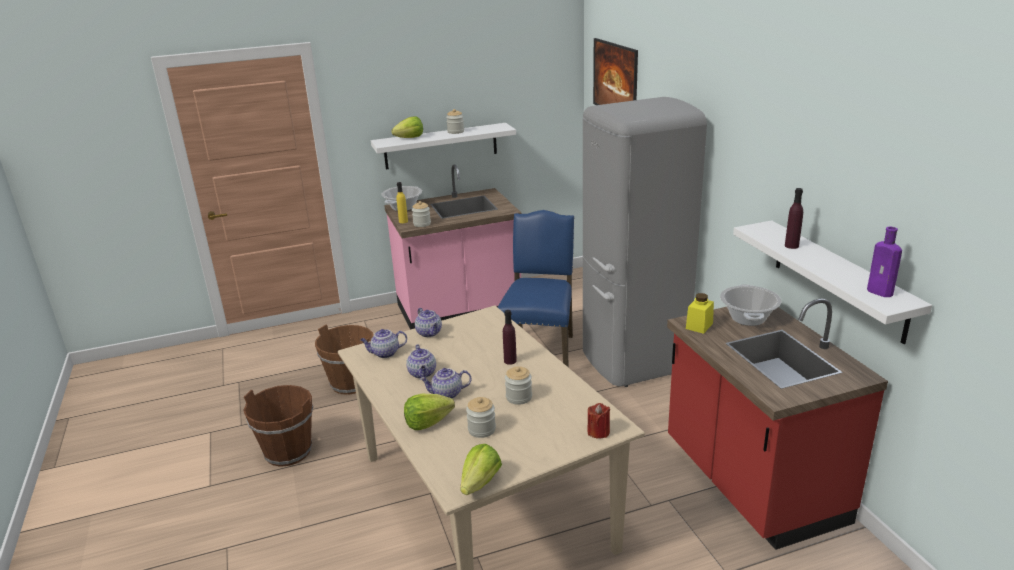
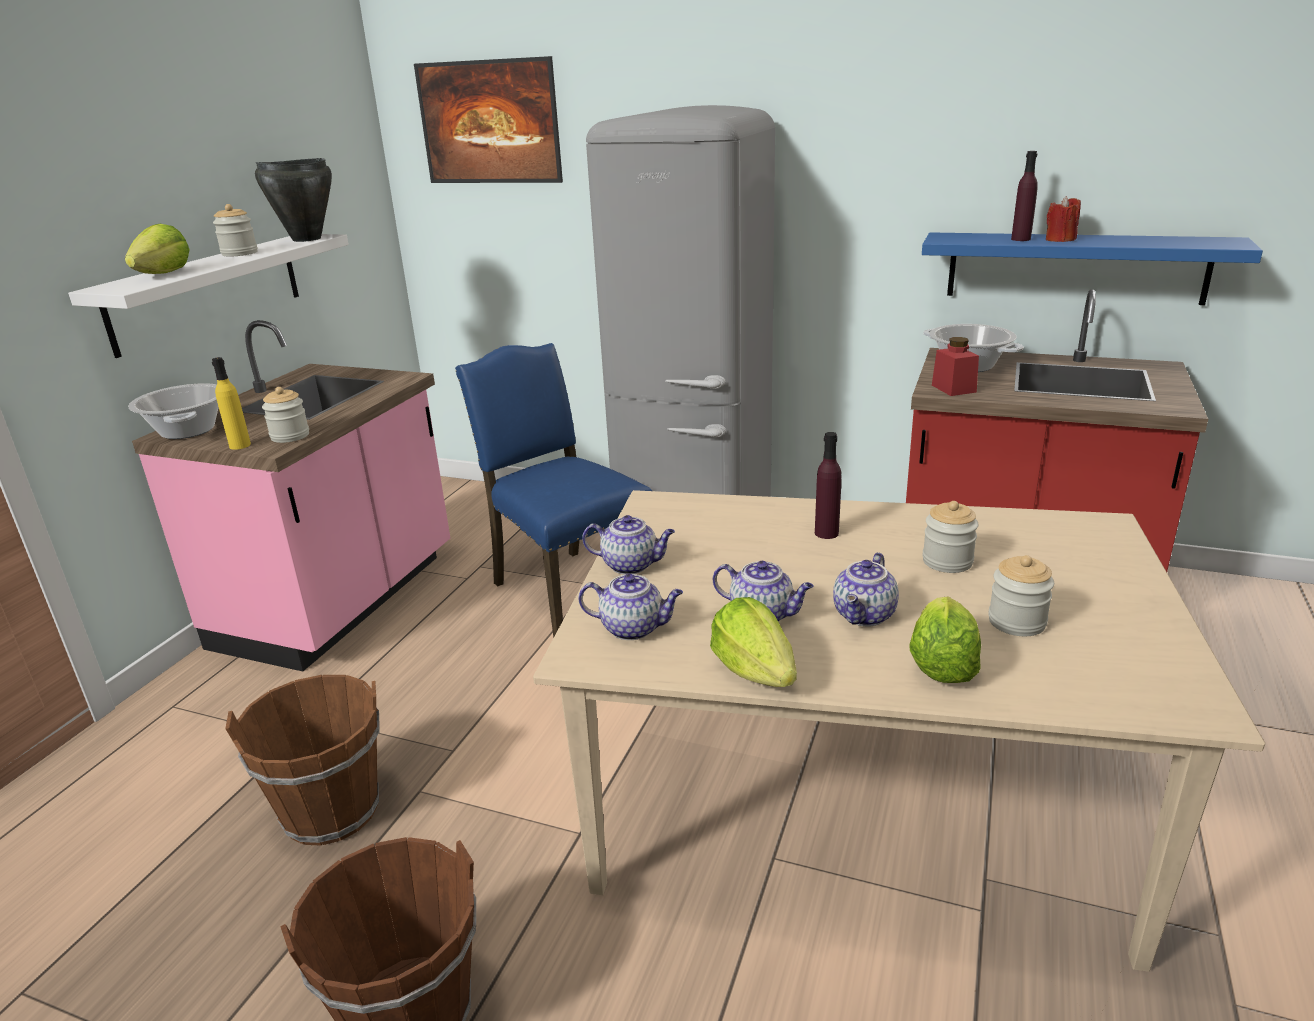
camera: 50 degrees left, 0 degrees up
(385, 353) = (634, 628): teapot -> teapot turned 105 degrees counterclockwise
(480, 483) = (1191, 677): lettuce -> lettuce (754, 671)
(495, 128) = (306, 239): none -> black cooking pot
(598, 432) = (1108, 540): red candle -> red candle (1060, 240)
(699, 326) = (953, 388): yellow jar -> red jar
(838, 279) = (1075, 267): white shelf -> blue shelf
(881, 292) = (1199, 241): purple bottle -> none

